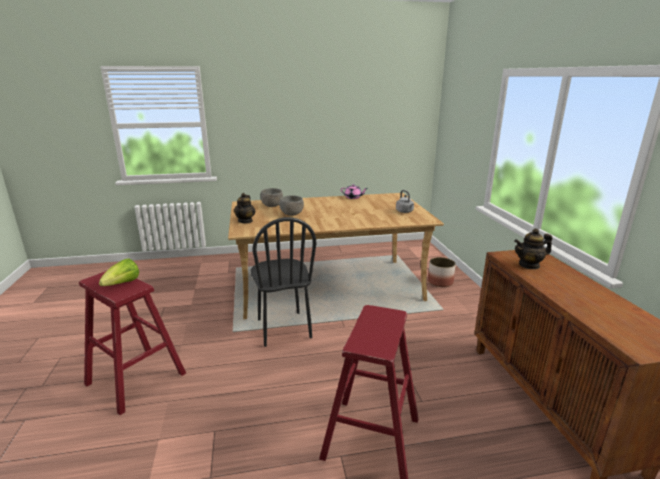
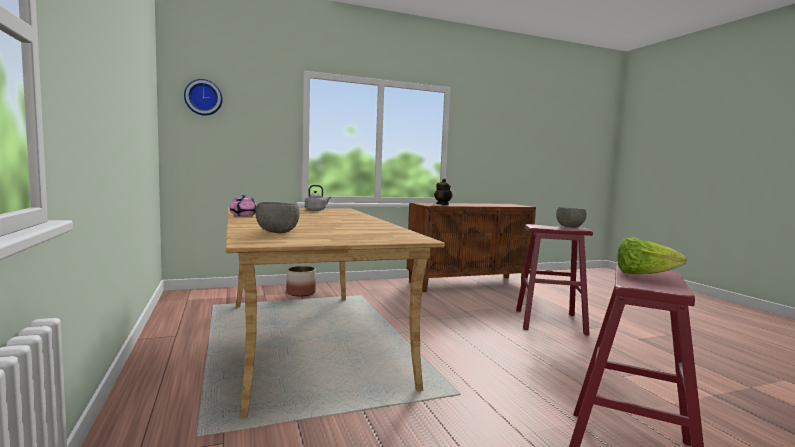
camera: 100 degrees left, 15 degrees down
(245, 221) = (367, 239): teapot -> none
(283, 328) = (431, 361): black chair -> none
(291, 214) = (328, 228): grey bowl -> grey bowl (570, 227)
(453, 102) = (203, 97): none -> wall clock

